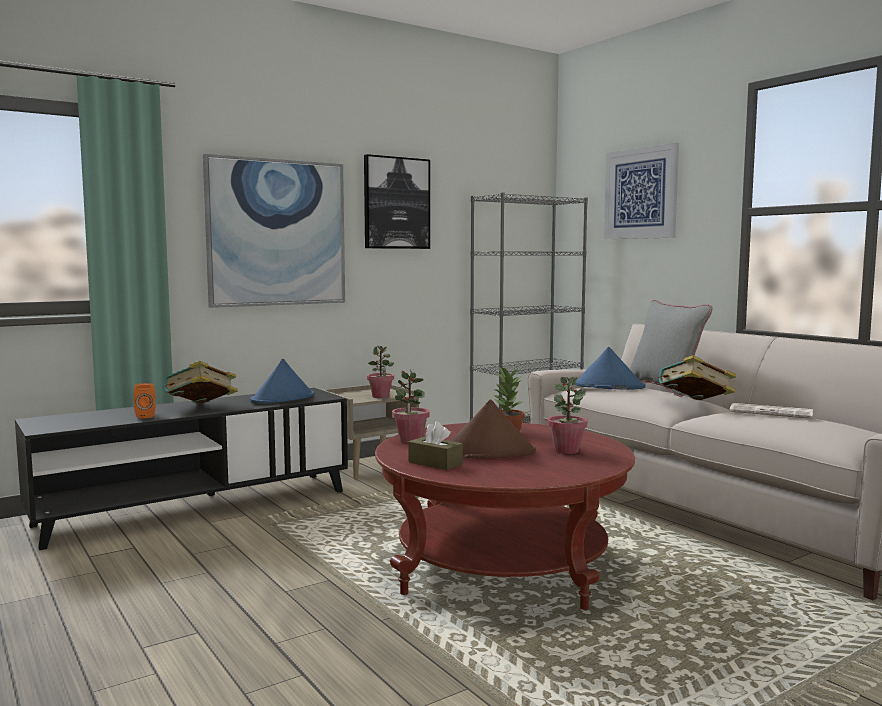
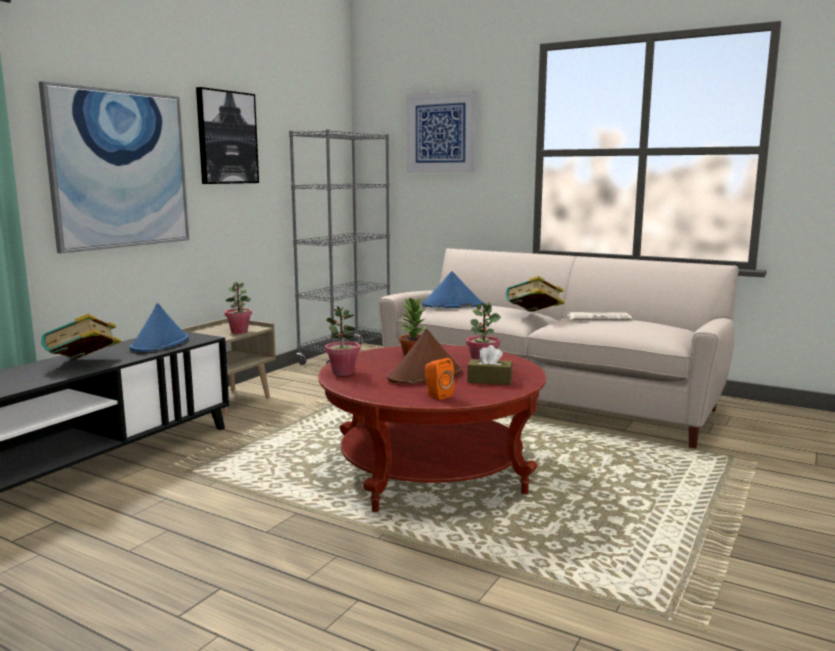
camera: 25 degrees left, 5 degrees up
(146, 416) = (33, 379): orange speaker -> orange speaker (437, 395)
(435, 463) = (395, 391): brown tissue box -> brown tissue box (489, 380)
(664, 388) = (493, 303): grey pillow -> none

